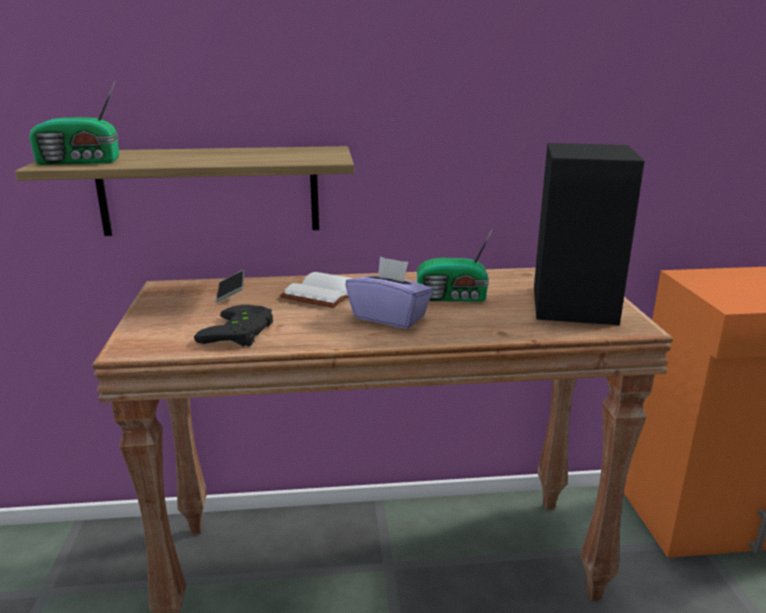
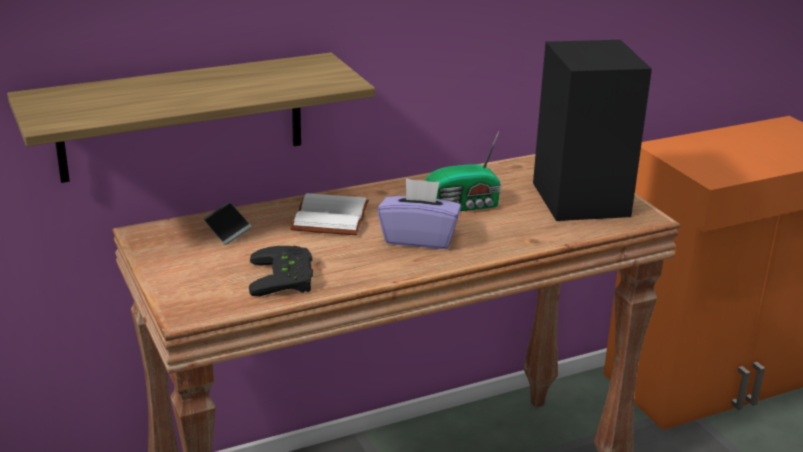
camera: 20 degrees left, 5 degrees up
(81, 162) = (78, 113): radio -> none

